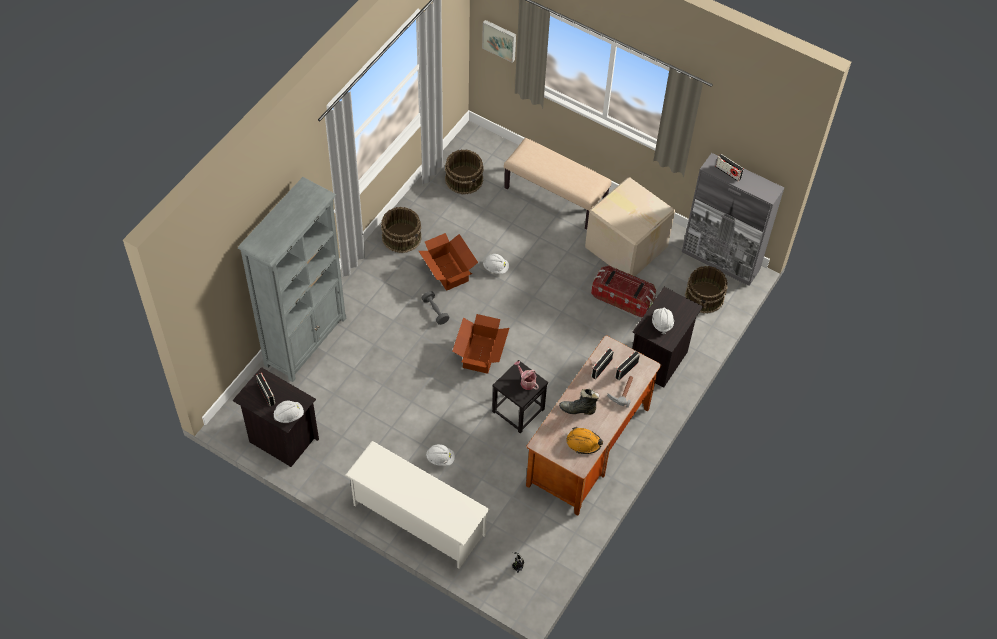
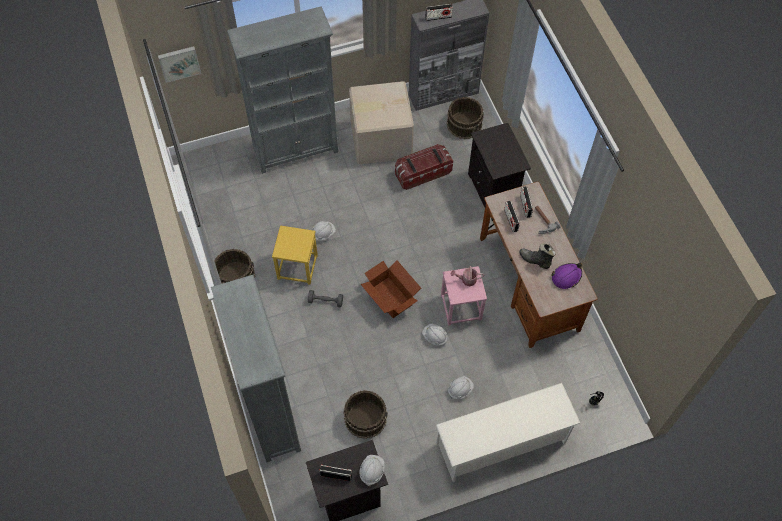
camera: 50 degrees left, 5 degrees up
(448, 271) = (297, 267): cardboard box -> yellow stool
(464, 179) = (223, 197): brown bucket -> brown bucket (365, 418)
(518, 410) = (460, 307): black stool -> pink stool
(555, 197) = (296, 150): beige bench -> grey bookcase
(578, 409) = (535, 260): black boot -> black boot turned 75 degrees clockwise
(583, 442) = (566, 277): orange hard hat -> purple hard hat
(662, 323) = (501, 156): white hard hat -> white hard hat (434, 337)

